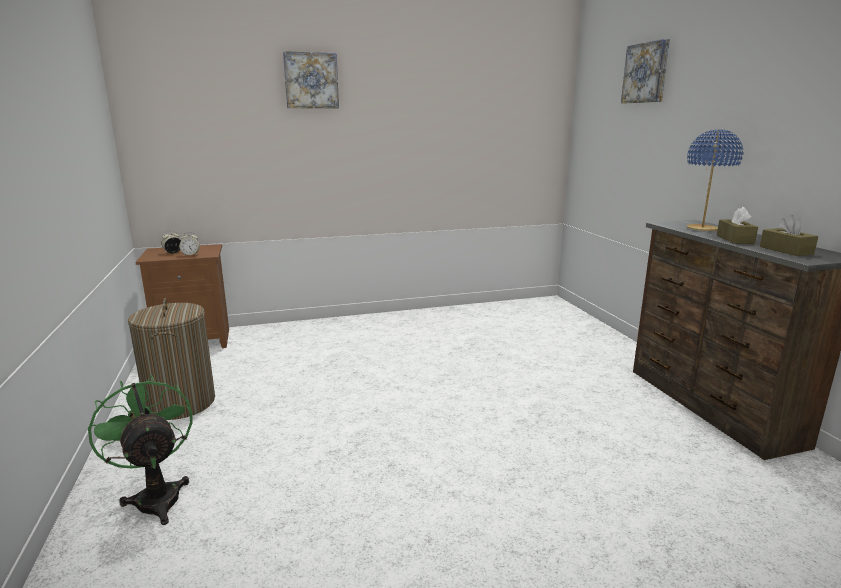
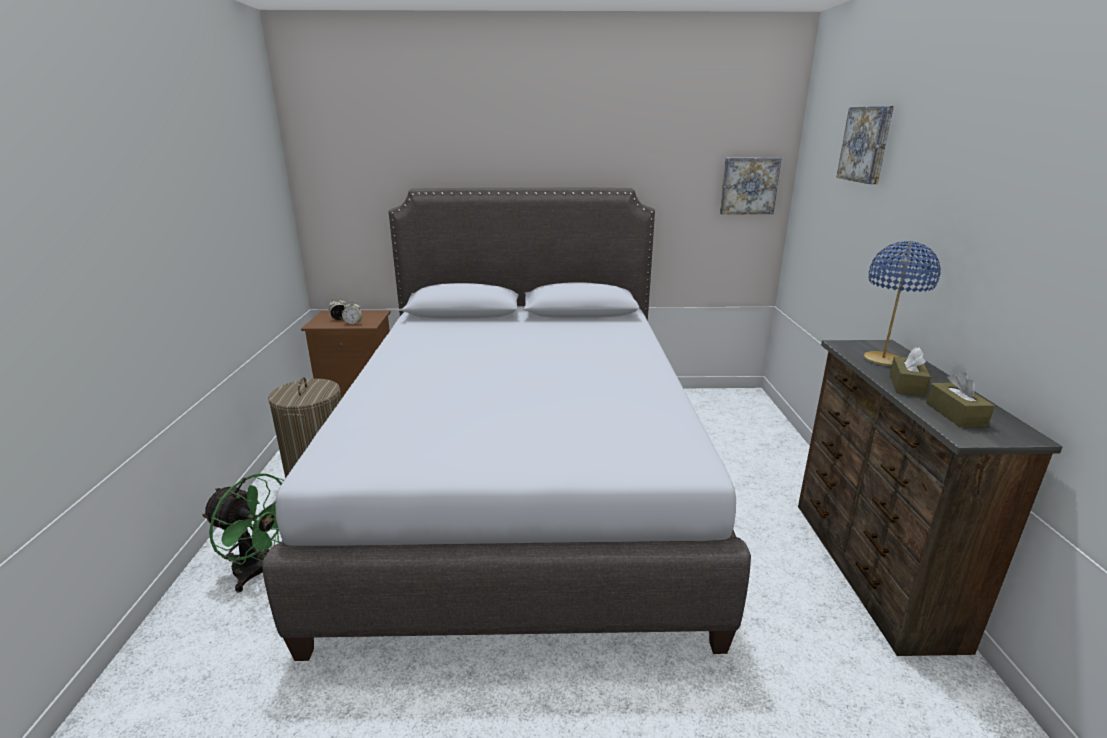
camera: 15 degrees right, 5 degrees up
(156, 496) = (259, 571): green fan -> green fan turned 135 degrees clockwise
(311, 81) = (482, 144): picture -> picture (748, 186)
(391, 383) = (520, 481): none -> grey bed

